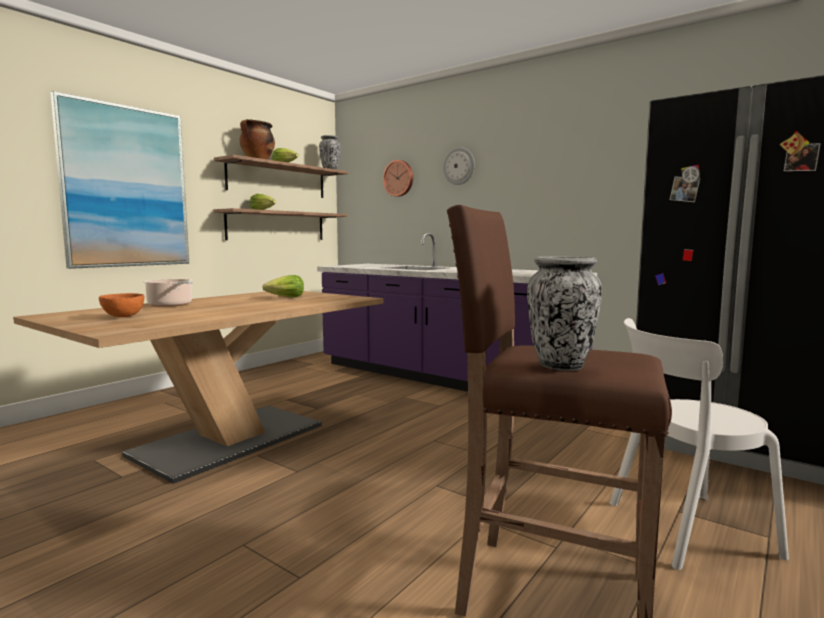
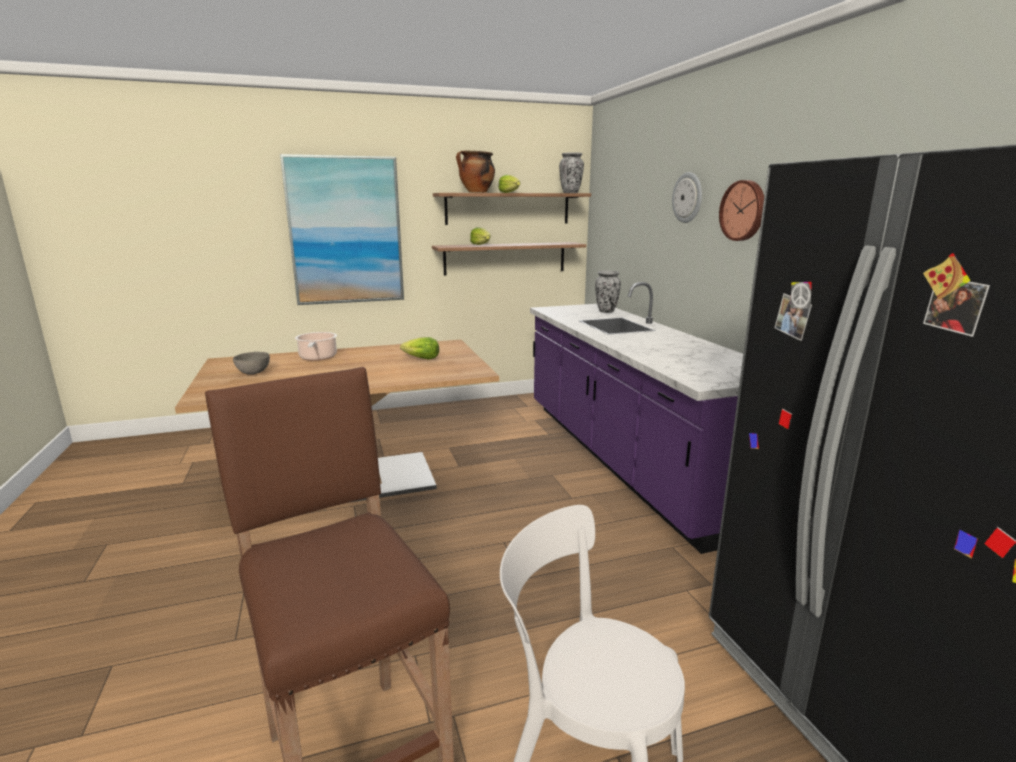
camera: 35 degrees right, 10 degrees up
(122, 316) = (253, 373): orange bowl -> grey bowl
(399, 178) = (635, 206): wall clock -> wall clock (744, 210)
(561, 366) = (294, 572): vase -> vase (606, 311)

